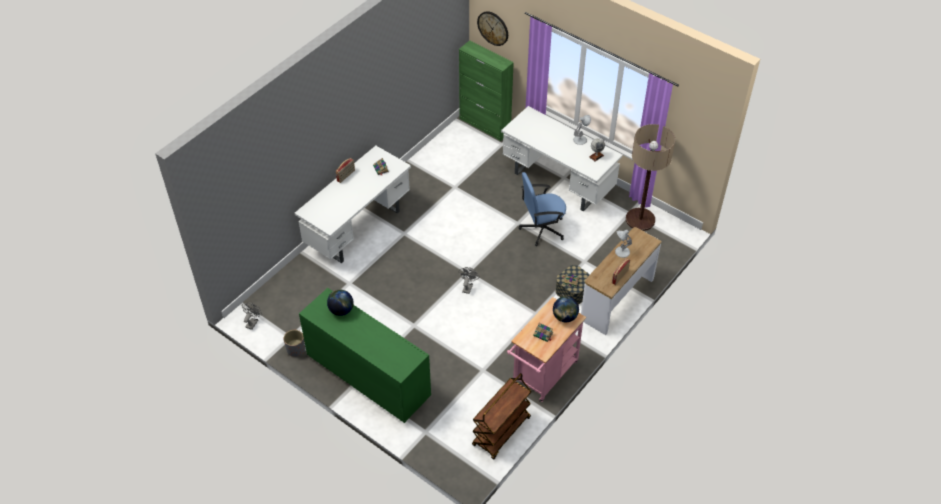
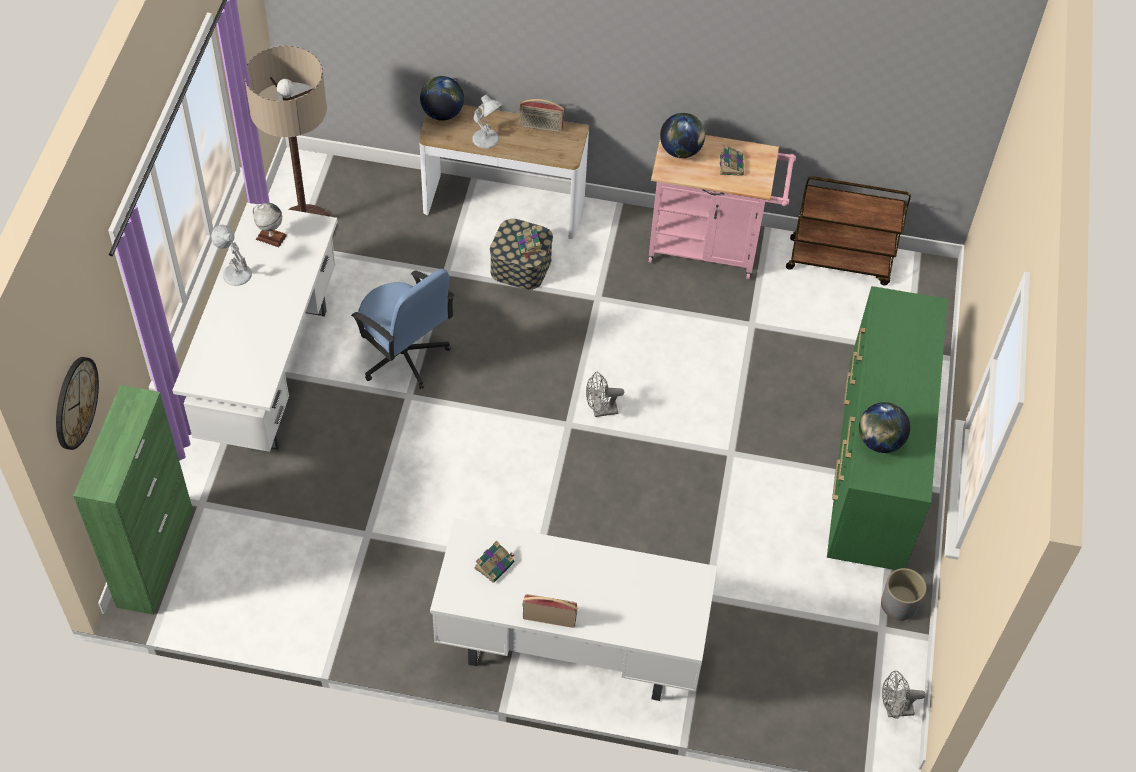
camera: 120 degrees left, 5 degrees up
(648, 241) = (442, 114): none -> globe

